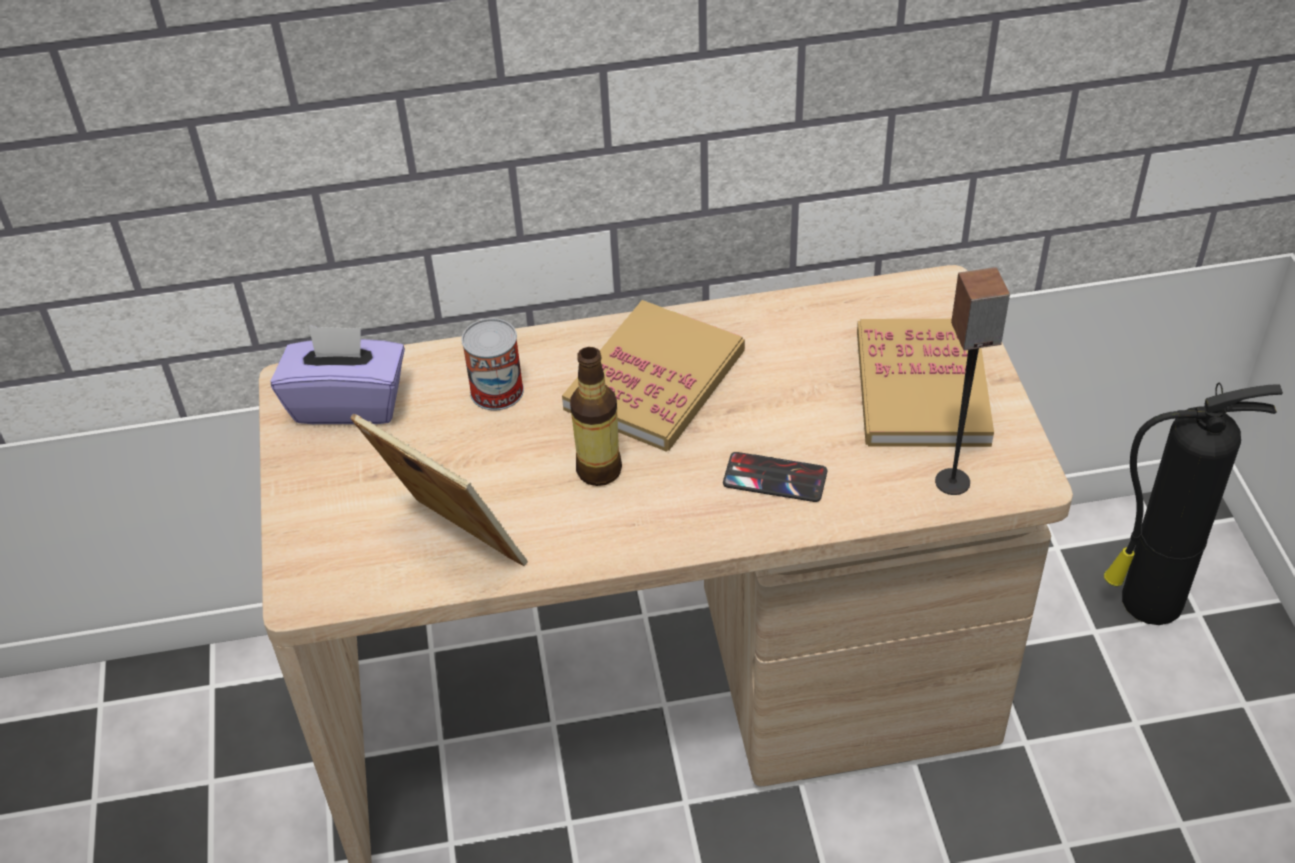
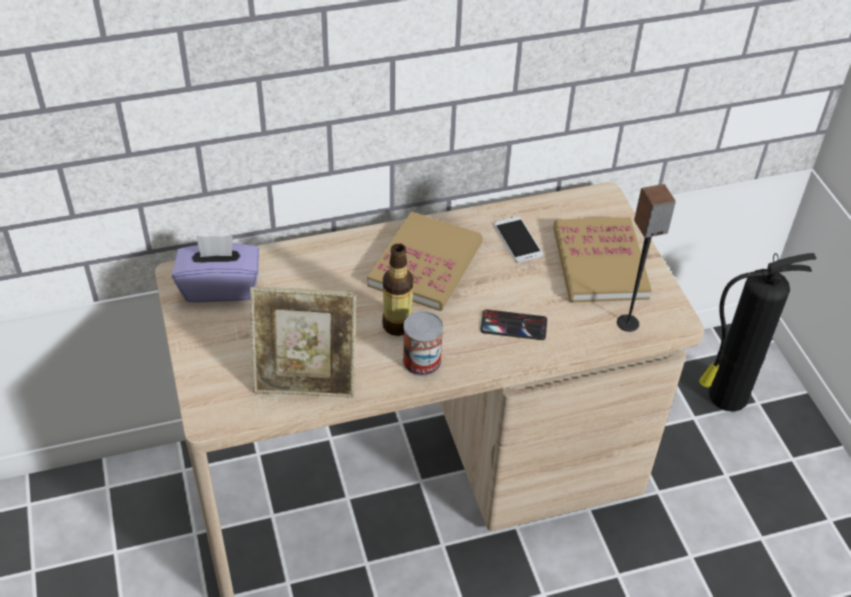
camera: 10 degrees left, 0 degrees up
(452, 546) = (306, 380): picture frame -> picture frame turned 150 degrees clockwise
(497, 391) = (321, 275): can -> can (422, 361)
(800, 348) = (517, 240): none -> phone

